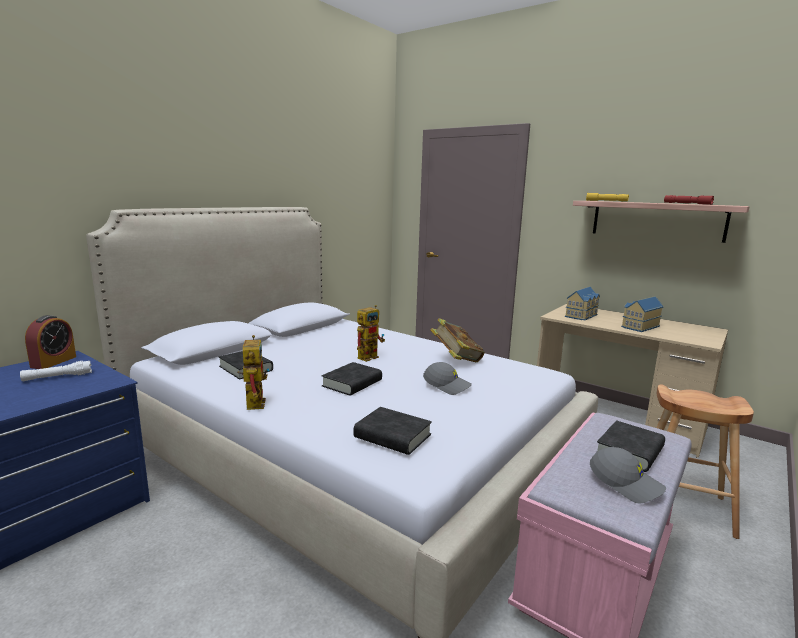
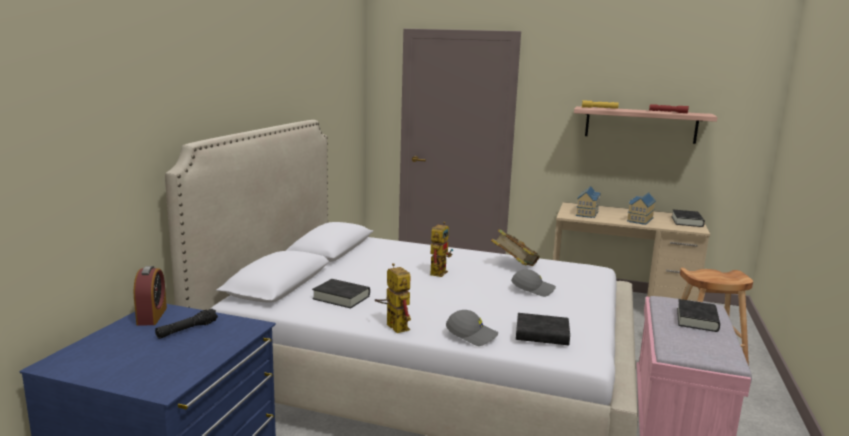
camera: 20 degrees left, 0 degrees up
(57, 377) = (187, 330): white flashlight -> black flashlight
(352, 383) = (456, 298): black book -> black book (687, 221)
(625, 483) = (711, 341): grey cap -> grey cap (472, 335)

